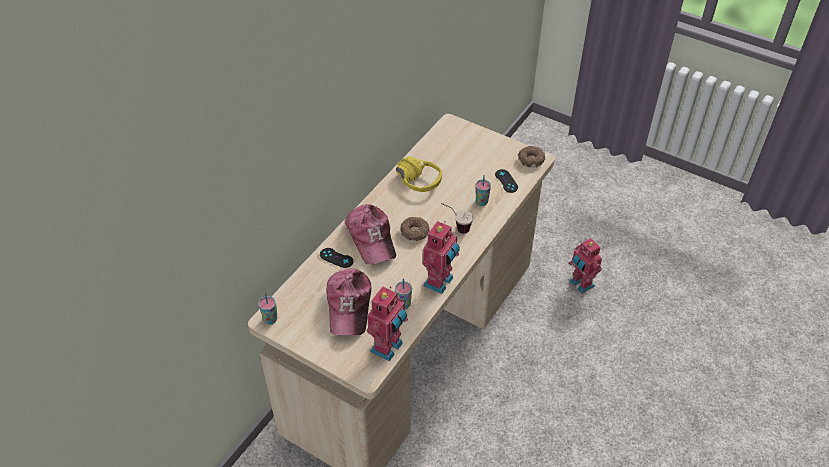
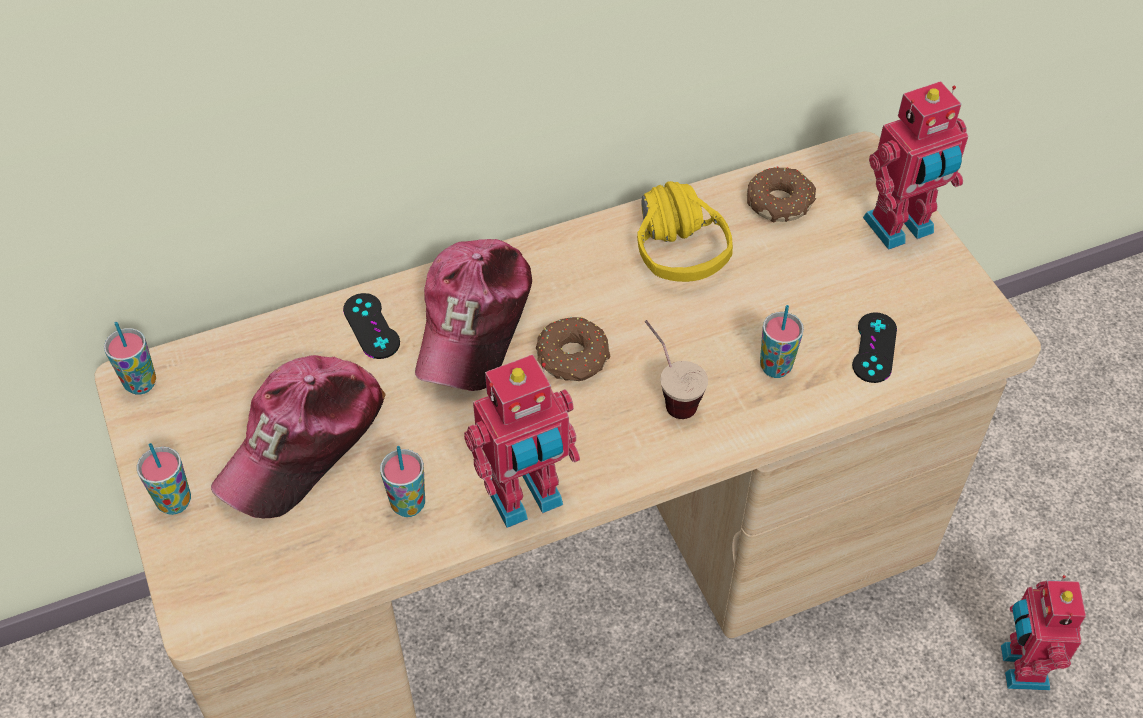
camera: 35 degrees right, 5 degrees up
(322, 348) = (174, 502): none -> cup
(388, 348) = (294, 582): toy robot -> toy robot (900, 228)
(531, 159) = (976, 327): donut -> donut (780, 201)

